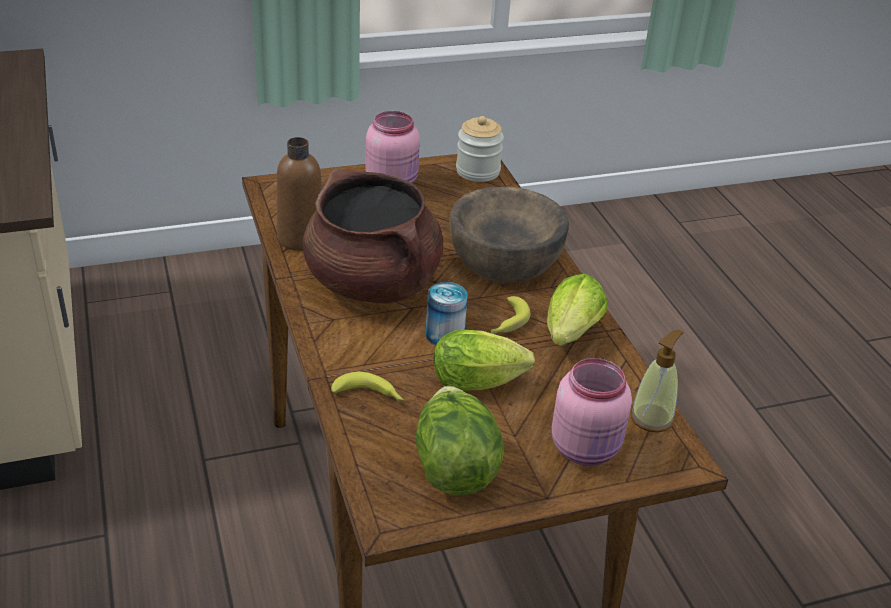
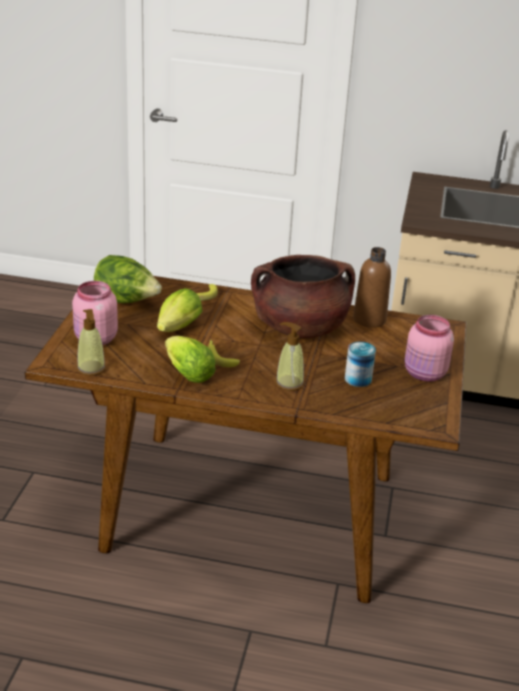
camera: 120 degrees right, 5 degrees down
(444, 335) = (228, 333): can -> can (358, 379)
(477, 171) = (422, 418): jar -> none
(505, 258) = (289, 383): brown bowl -> soap dispenser

